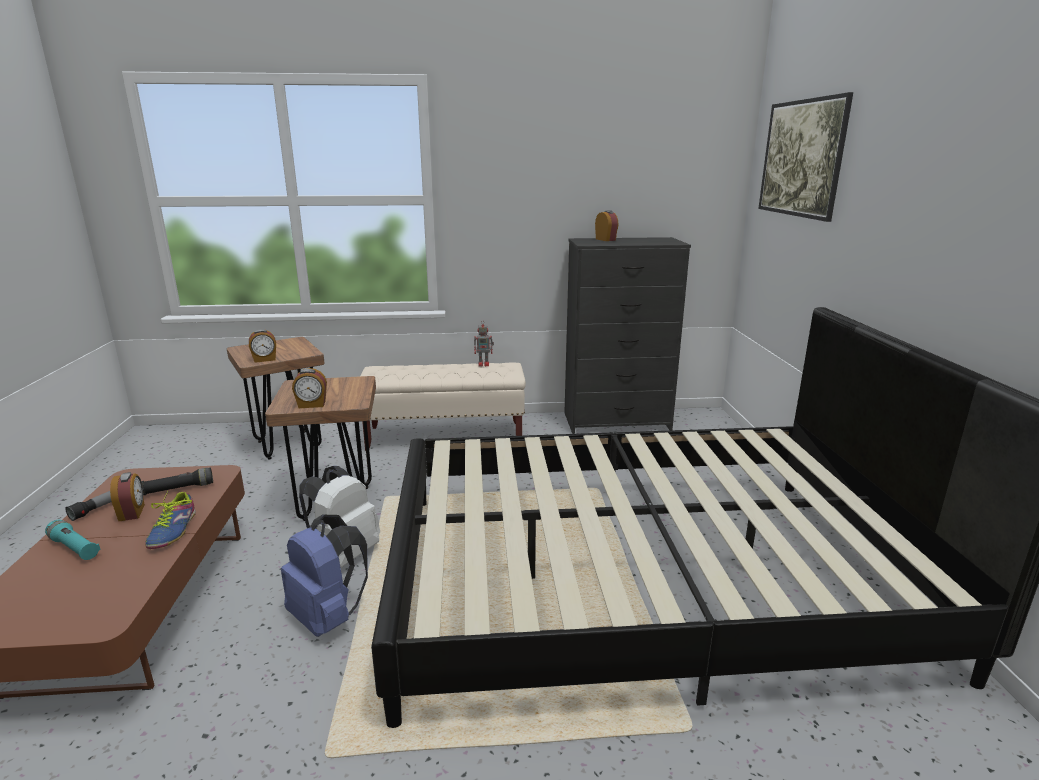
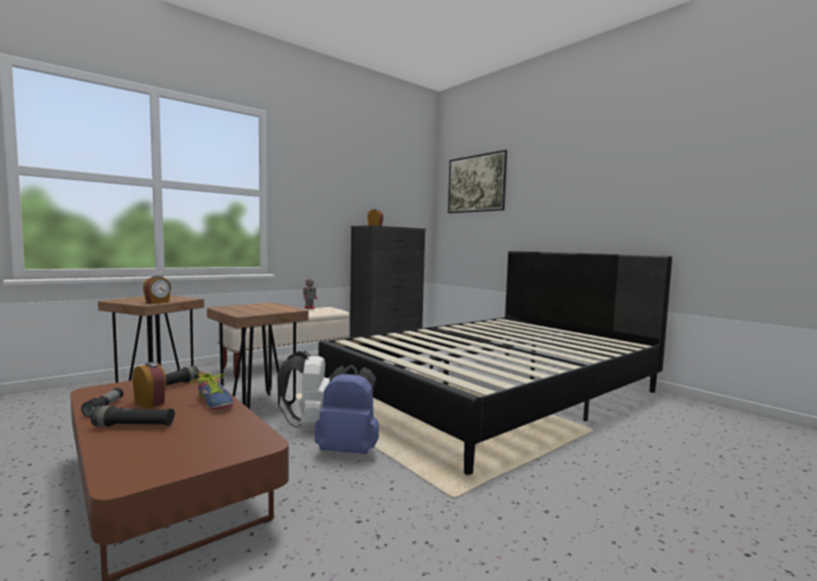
camera: 35 degrees left, 15 degrees down
(74, 548) = (134, 426): turquoise flashlight -> black flashlight
(312, 405) = (263, 312): alarm clock -> none

